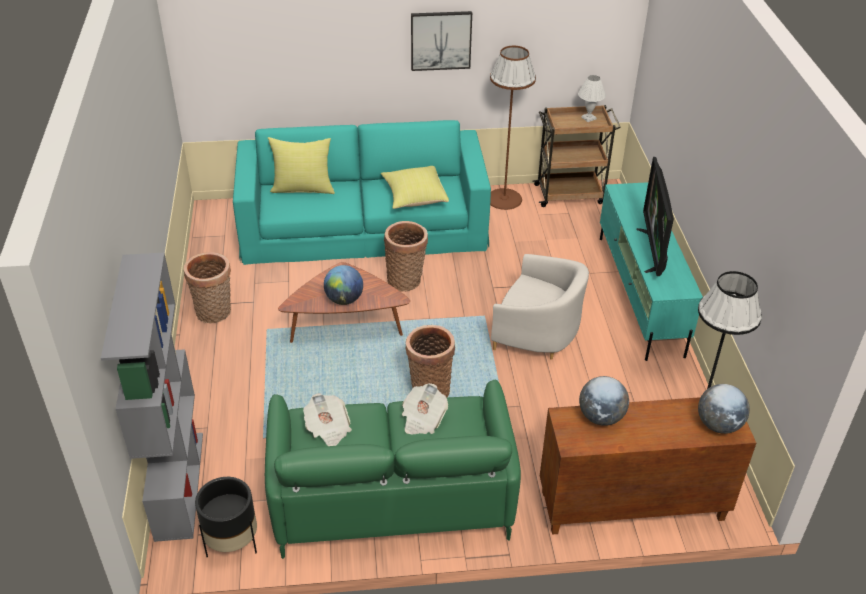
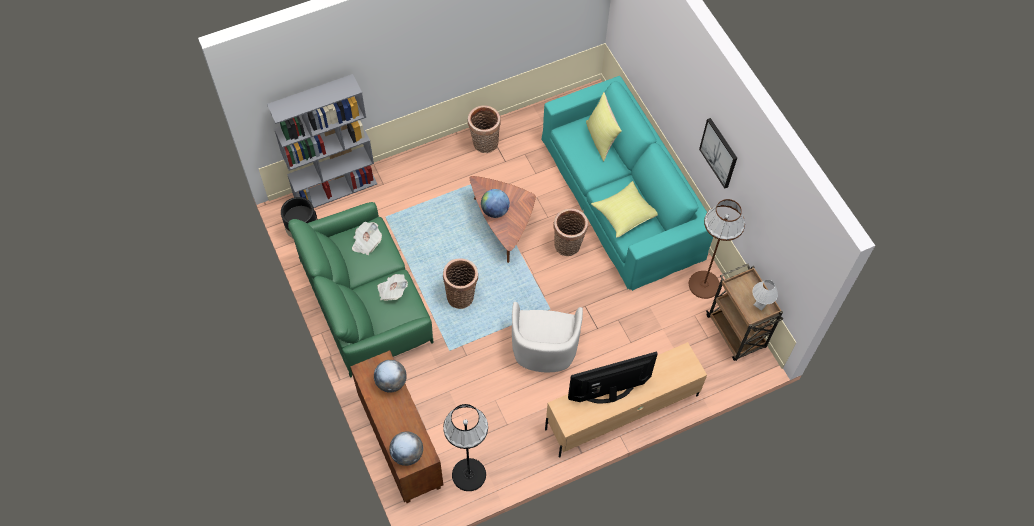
camera: 70 degrees right, 20 degrees up
(639, 295) = (621, 412): turquoise tv stand -> beige tv stand

